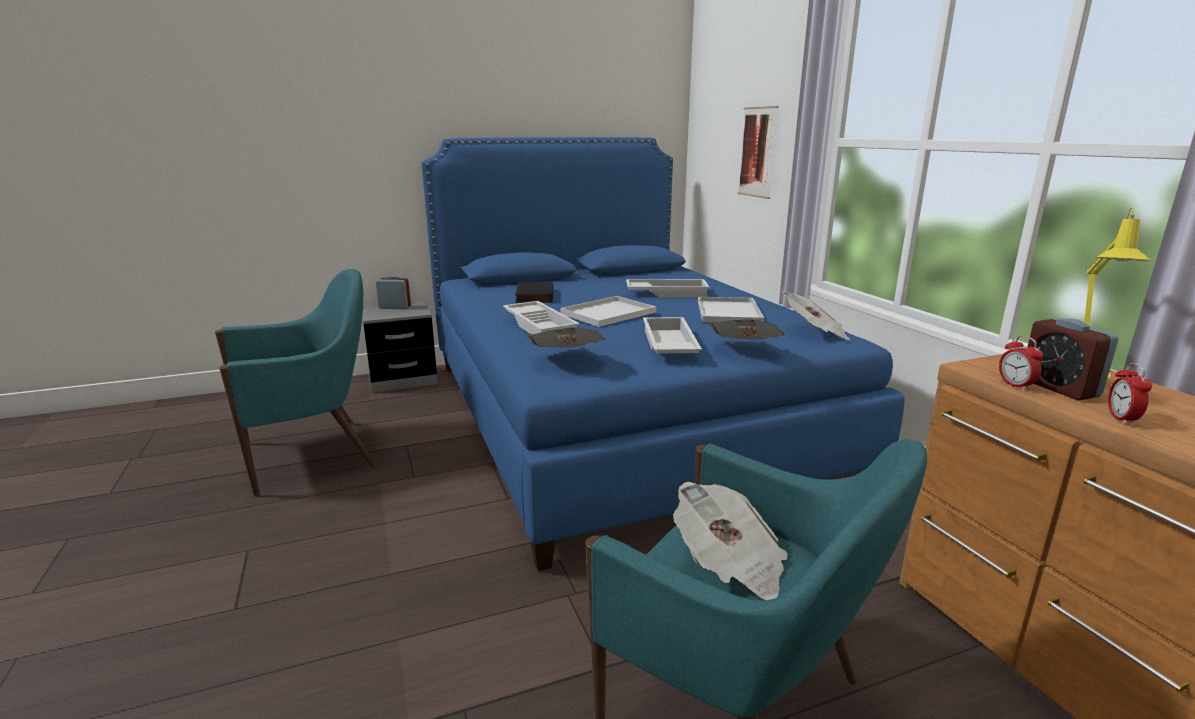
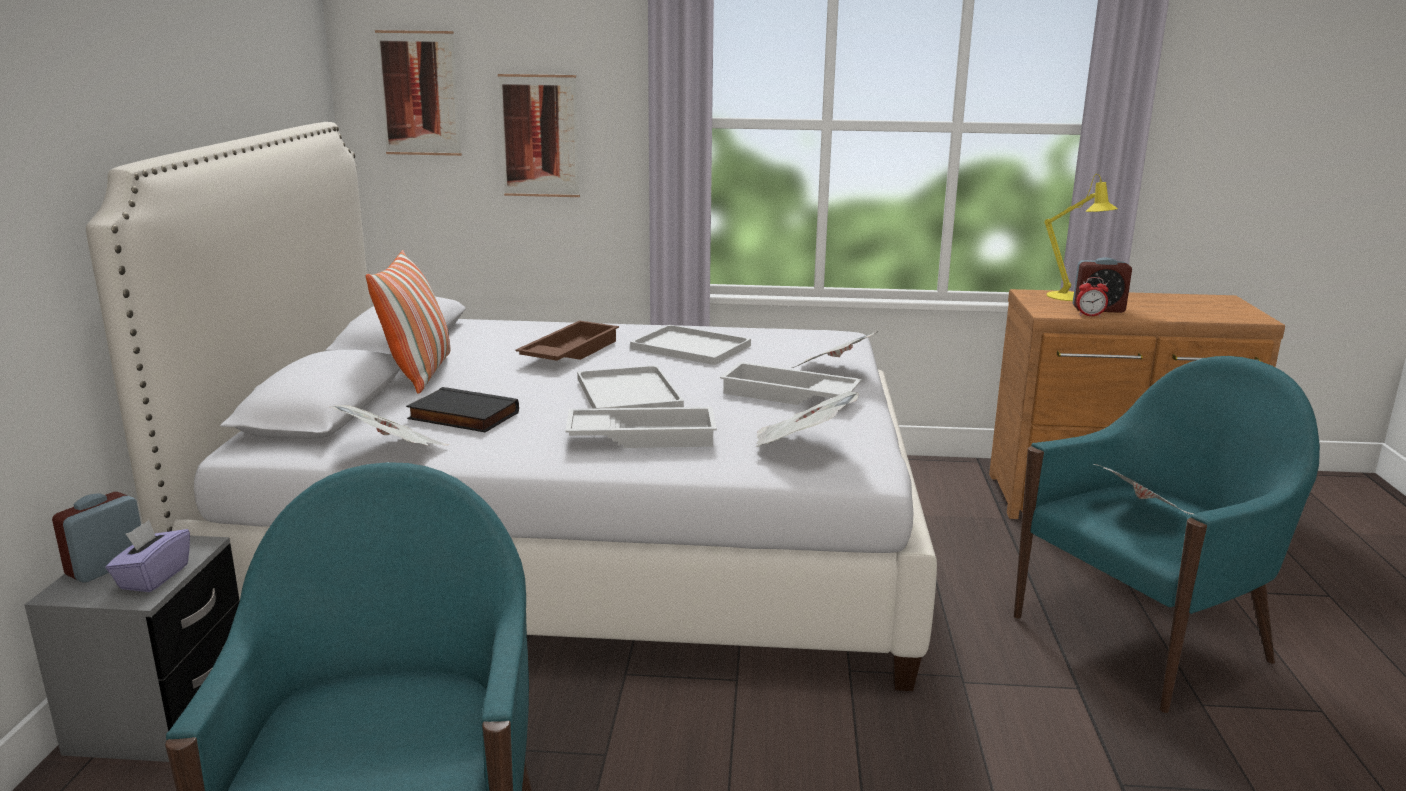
camera: 65 degrees left, 0 degrees up
(389, 314) = (153, 577): none -> purple tissue box
(586, 280) = (419, 373): none -> pillow
(618, 416) = (582, 547): blue bed -> white bed
(667, 293) = (568, 352): white tray -> brown tray
(714, 123) = (419, 93): none -> picture
(814, 333) = (802, 338): newspaper -> newspaper (393, 453)
(1121, 419) = (1156, 314): alarm clock -> none

